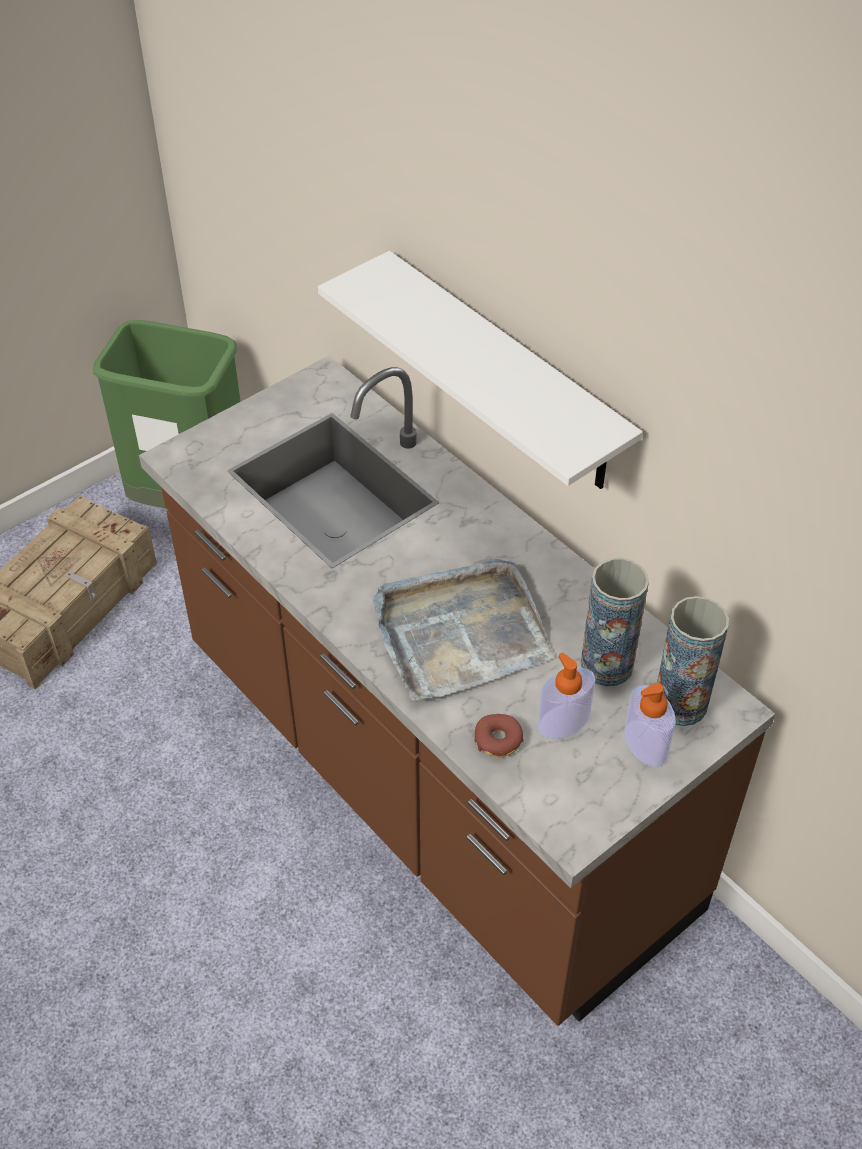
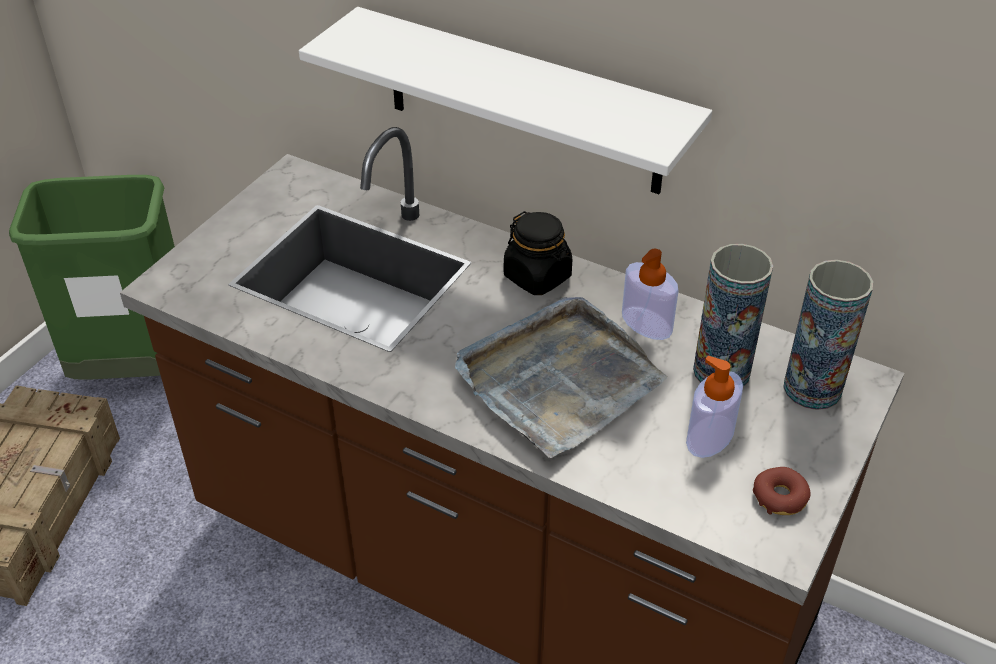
camera: 20 degrees left, 5 degrees down
(490, 532) = (538, 277): none -> black jar
(498, 740) = (655, 474): donut -> donut (780, 497)
(645, 743) = (802, 435): soap dispenser -> soap dispenser (646, 323)

